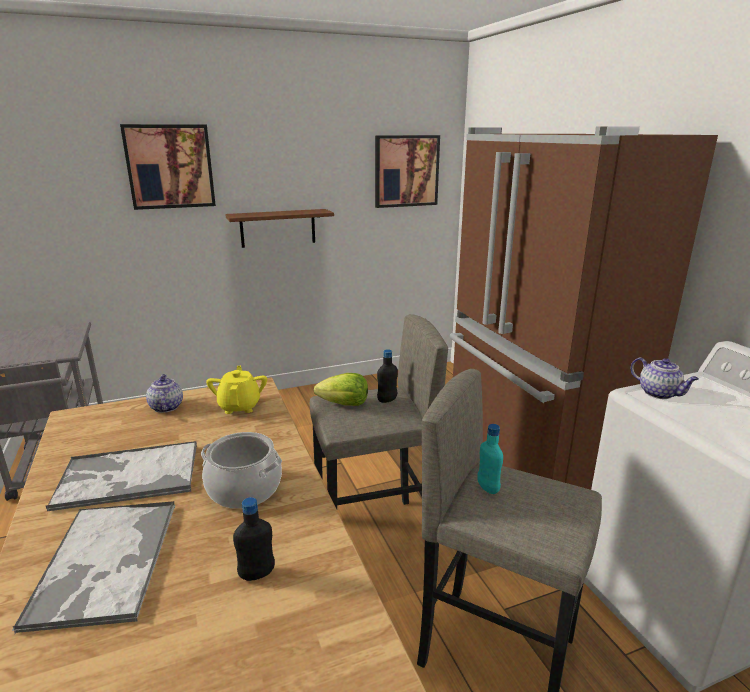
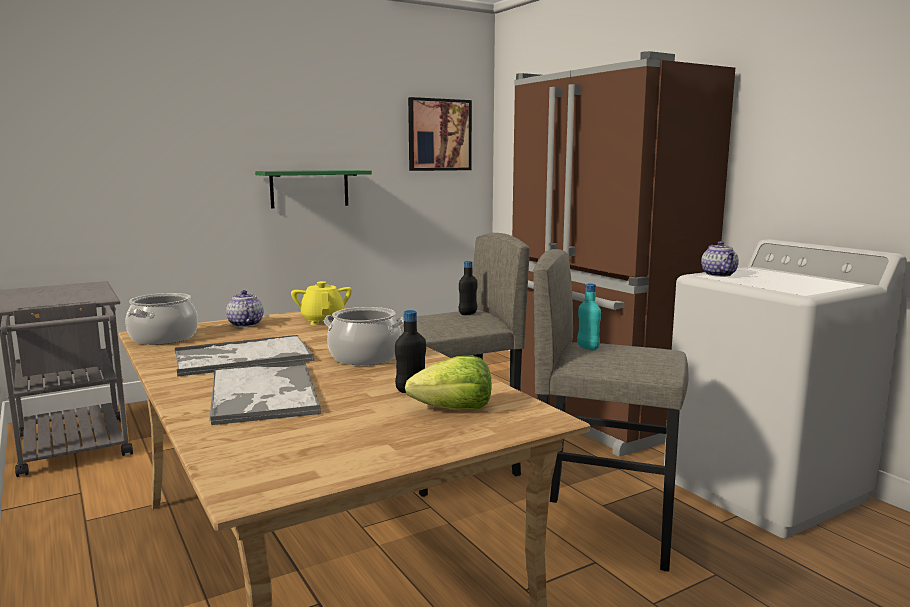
camera: 10 degrees left, 10 degrees down
(80, 428) = (163, 338): none -> cooking pot
(170, 166) = (199, 118): picture -> none
(278, 228) = (309, 188): brown shelf -> green shelf
(344, 404) = (427, 317): lettuce -> lettuce (454, 409)
(659, 393) = (719, 275): teapot -> teapot turned 45 degrees clockwise

